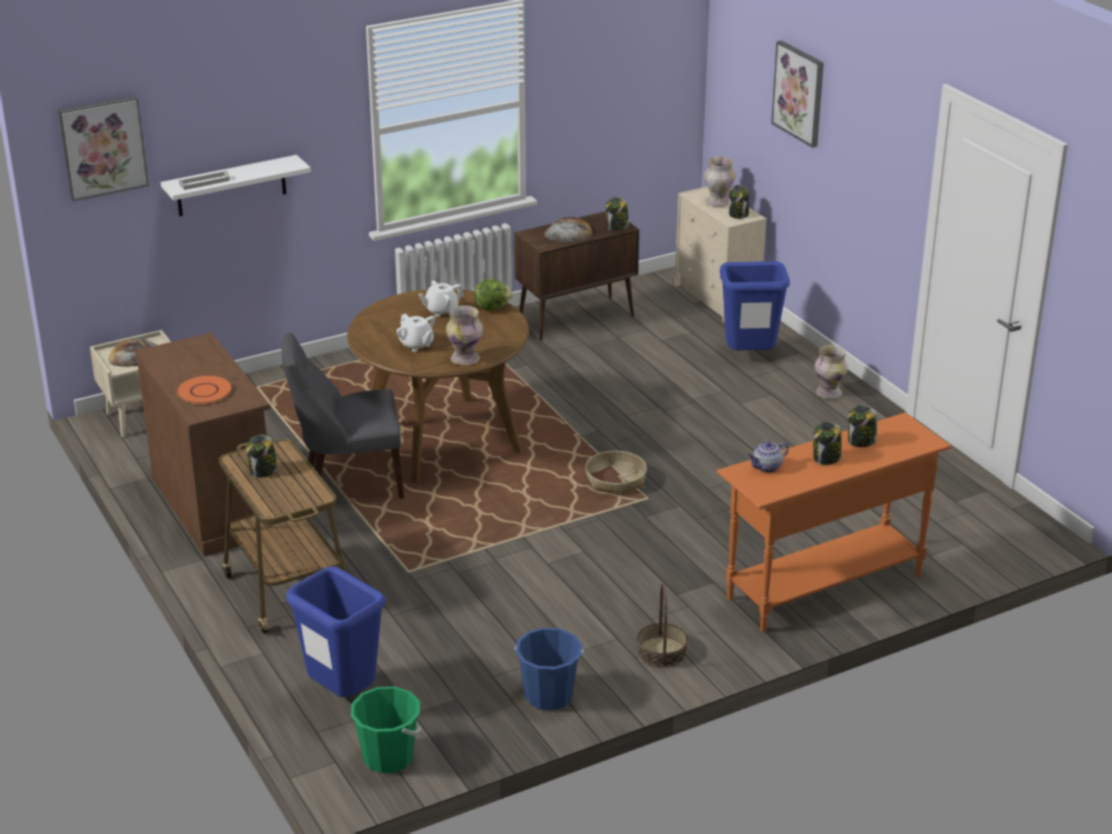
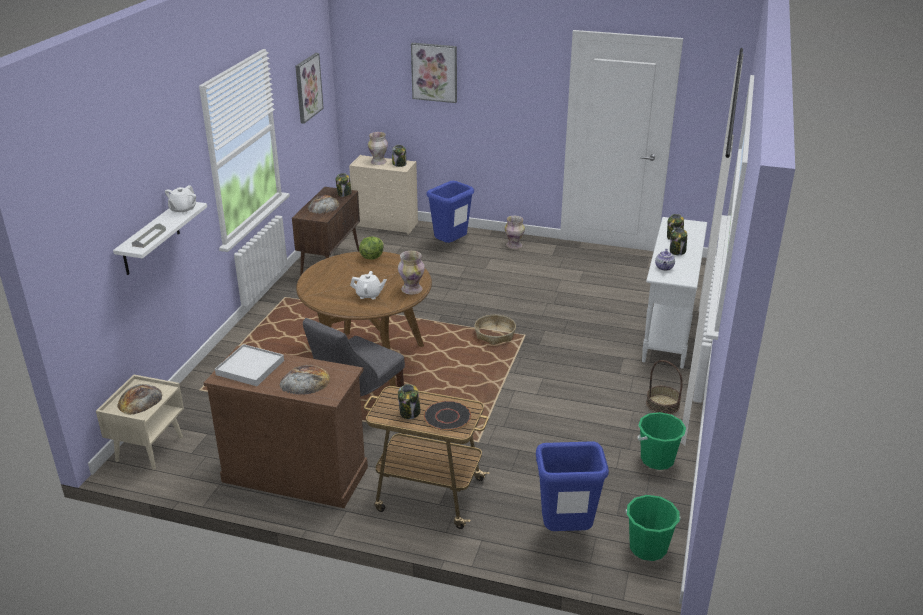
camera: 45 degrees left, 0 degrees up
(103, 147) = (75, 232): picture -> picture (308, 87)
(186, 356) = (250, 367): none -> white tray
(204, 391) = (305, 381): orange plate -> bread
(284, 492) = (447, 416): none -> black plate
(441, 310) = (346, 271): white teapot -> white teapot (183, 210)
(549, 696) = (657, 459): blue bucket -> green bucket
(823, 587) = (668, 333): orange console table -> white console table

